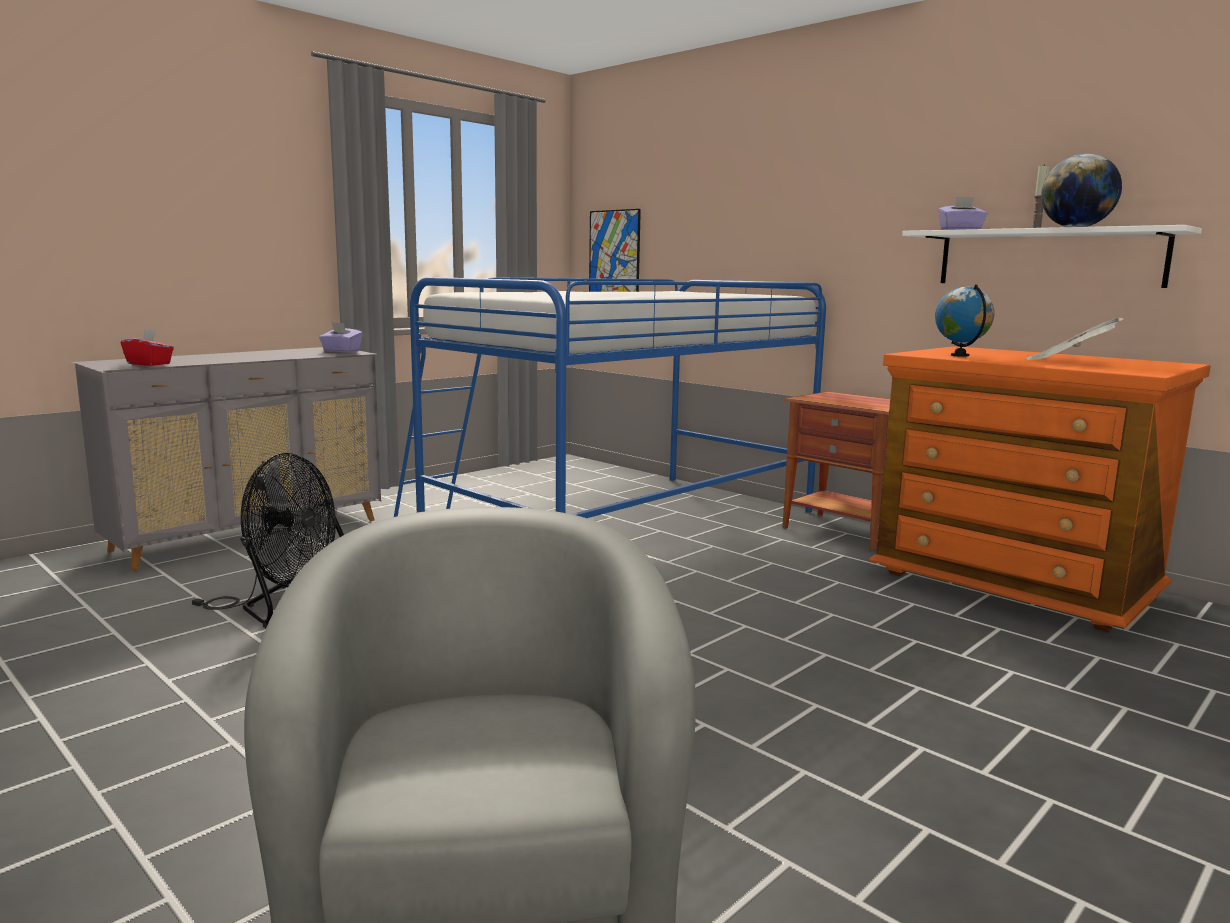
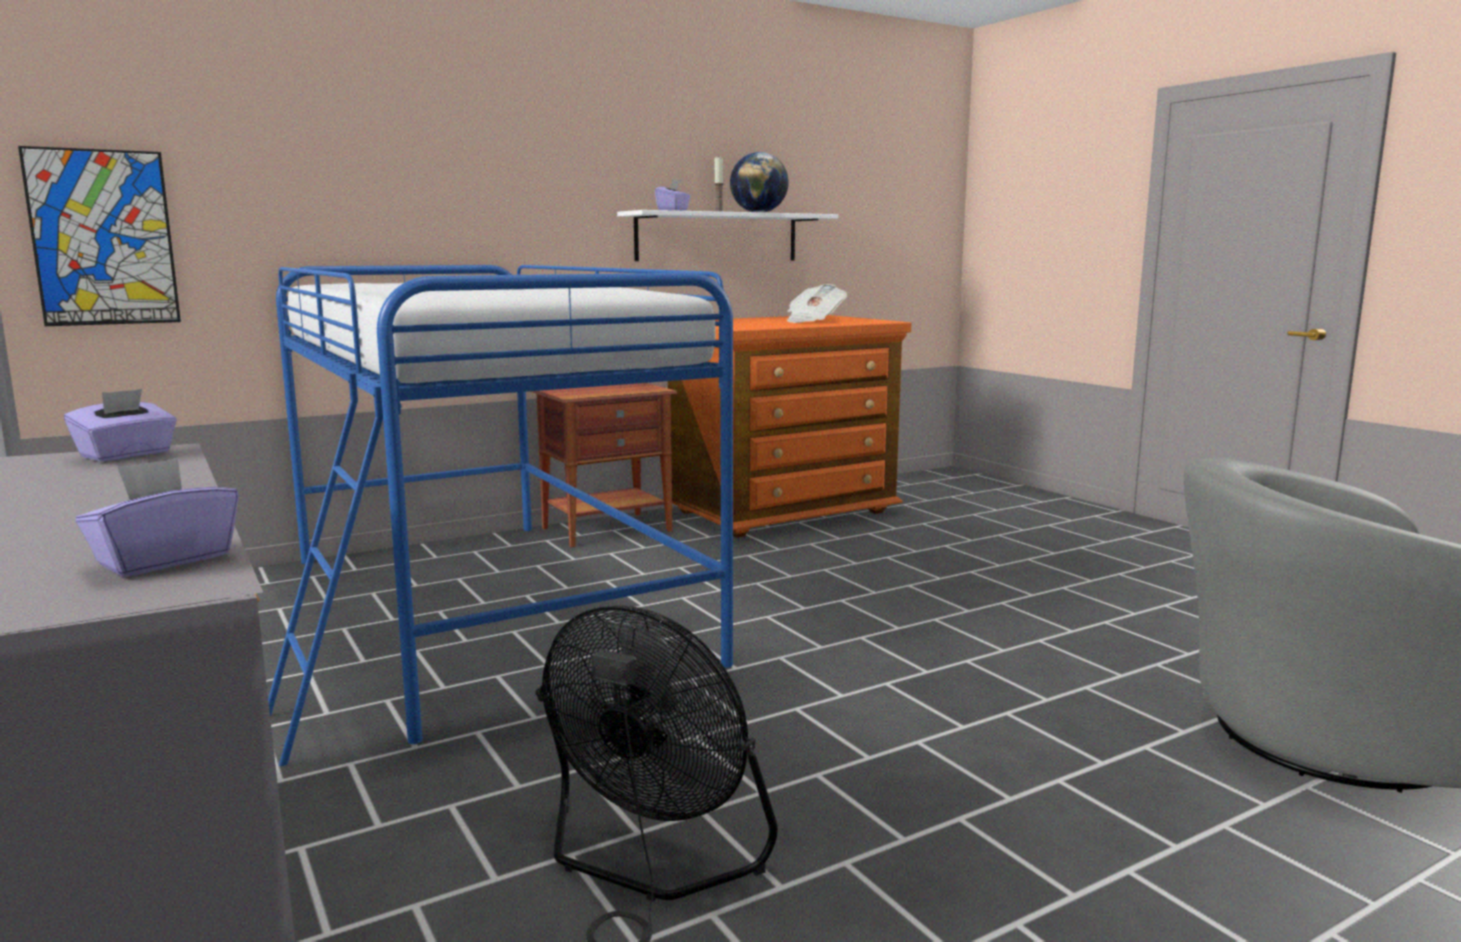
camera: 75 degrees left, 0 degrees up
(149, 364) = (164, 560): red tissue box -> purple tissue box
(960, 355) = (756, 325): globe -> none

